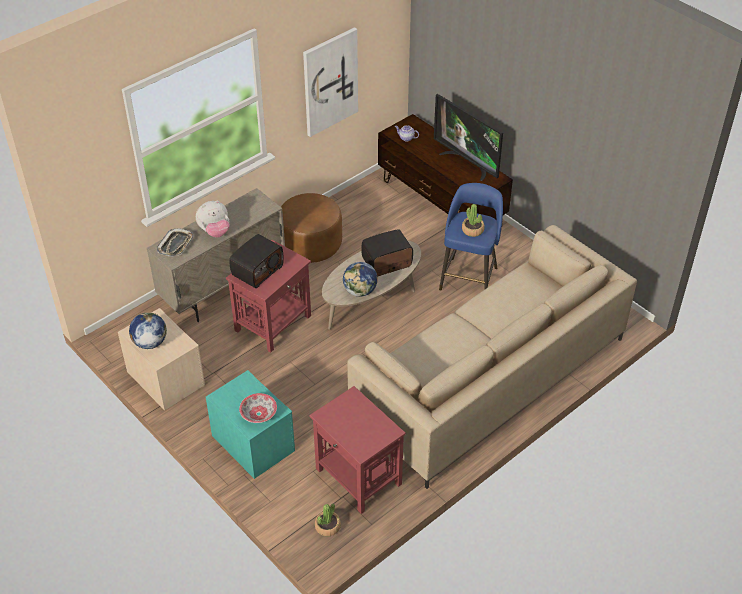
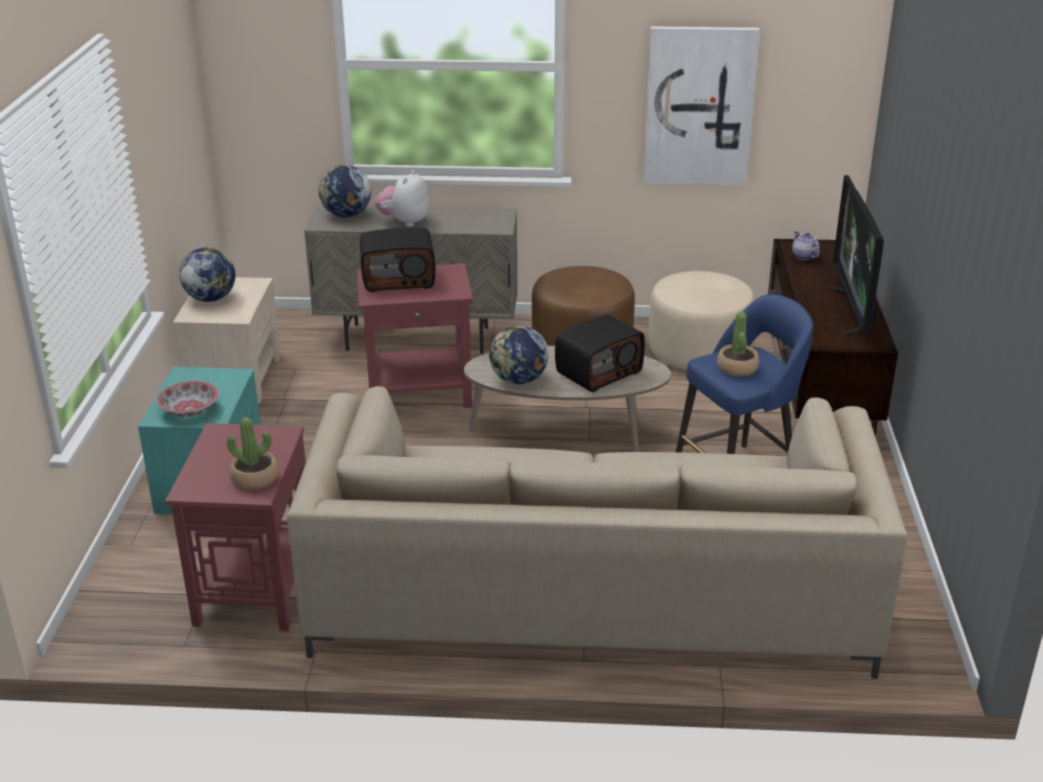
camera: 45 degrees right, 15 degrees down
(176, 245) = (346, 215): tray -> globe
(215, 231) = (404, 222): plush toy -> plush toy turned 90 degrees clockwise
(327, 526) = (138, 611): potted plant -> potted plant (255, 478)
(367, 214) = (698, 352): none -> beige ottoman
(387, 263) = (598, 372): radio -> radio turned 120 degrees clockwise

